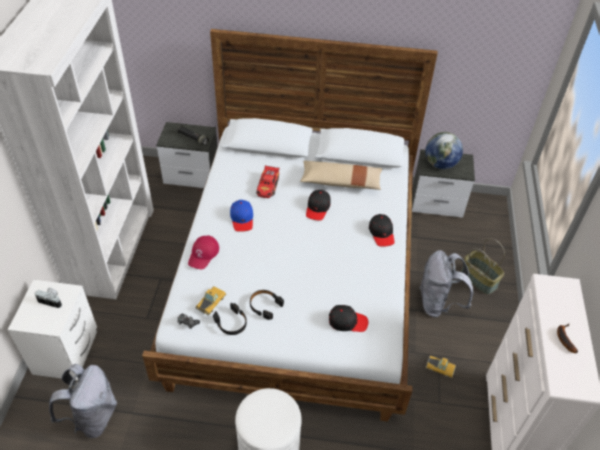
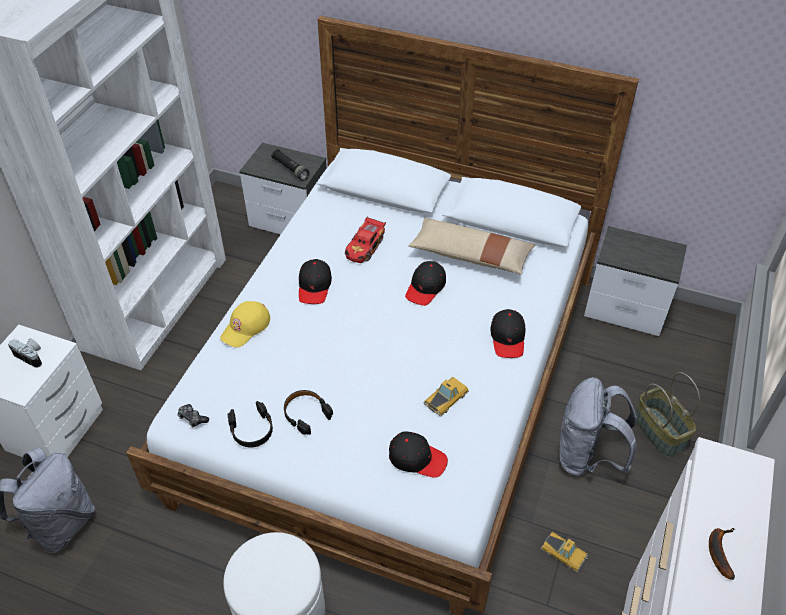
camera: 15 degrees right, 0 degrees up
(203, 254) = (246, 327): red cap -> yellow cap
(211, 301) = (233, 394): toy car -> toy car (446, 398)
(242, 219) = (314, 286): blue cap -> black cap
(440, 164) = (632, 252): globe -> none

